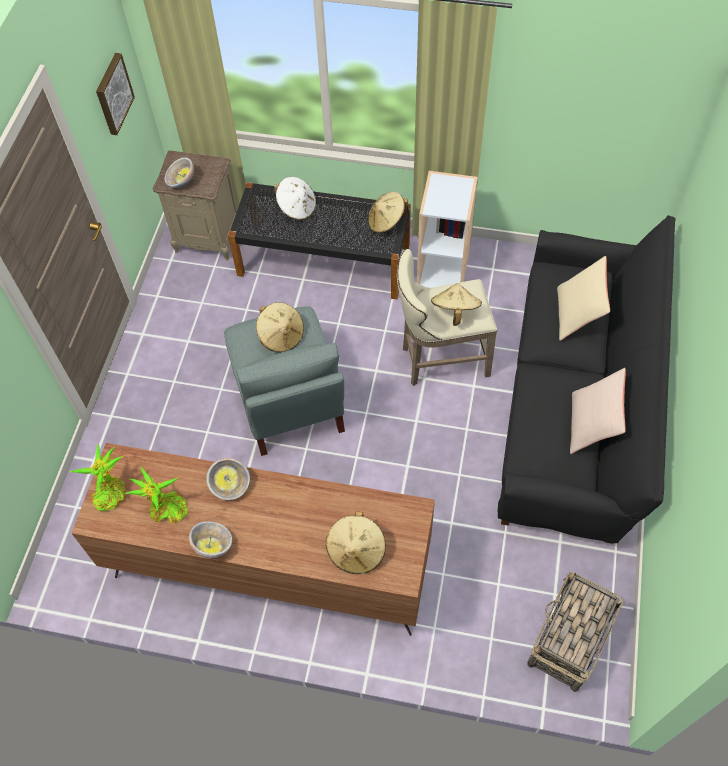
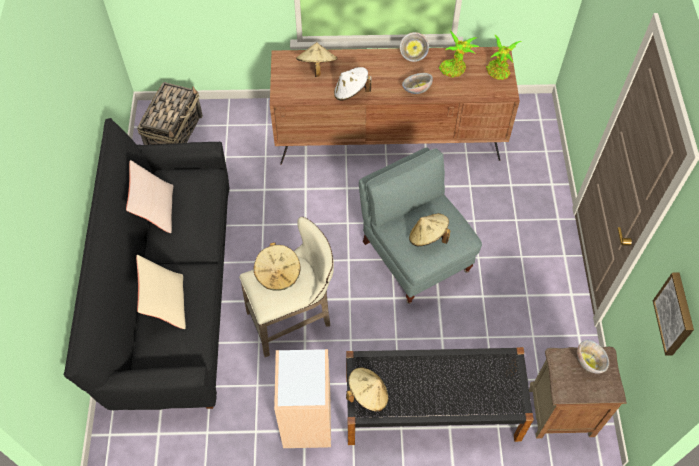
camera: 165 degrees right, 0 degrees up
(297, 208) = (466, 394): white hat -> white hat (351, 92)

